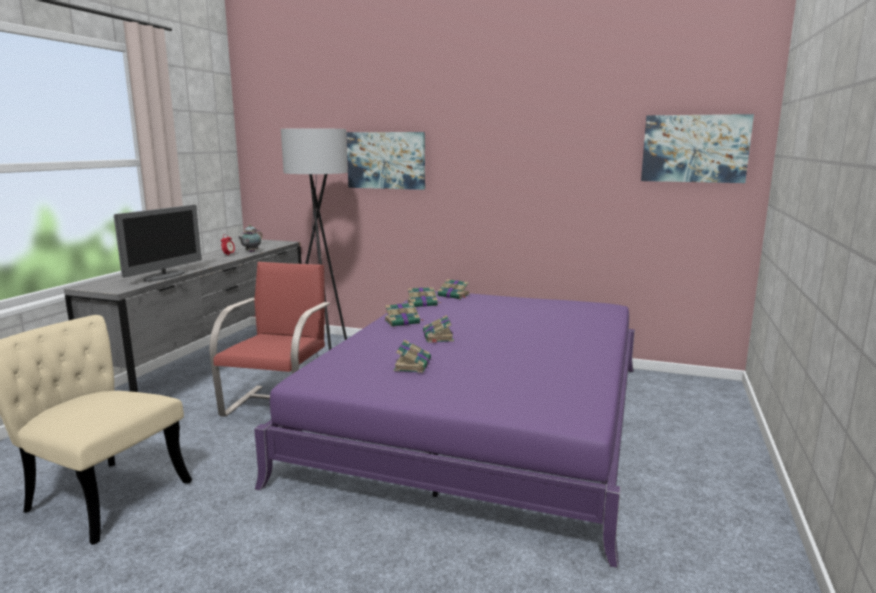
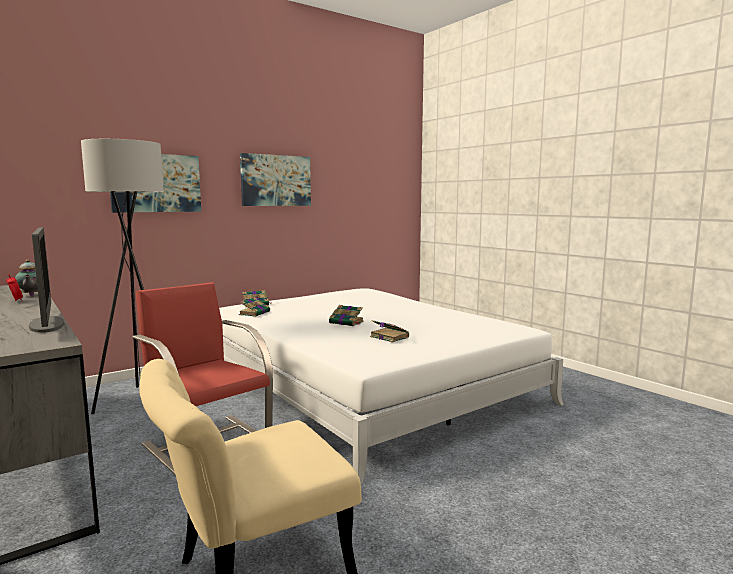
camera: 55 degrees left, 5 degrees down
(403, 322) = (288, 323): book -> none
(482, 418) = (365, 384): purple bed -> white bed
(694, 148) = (387, 177): picture -> picture (276, 180)

